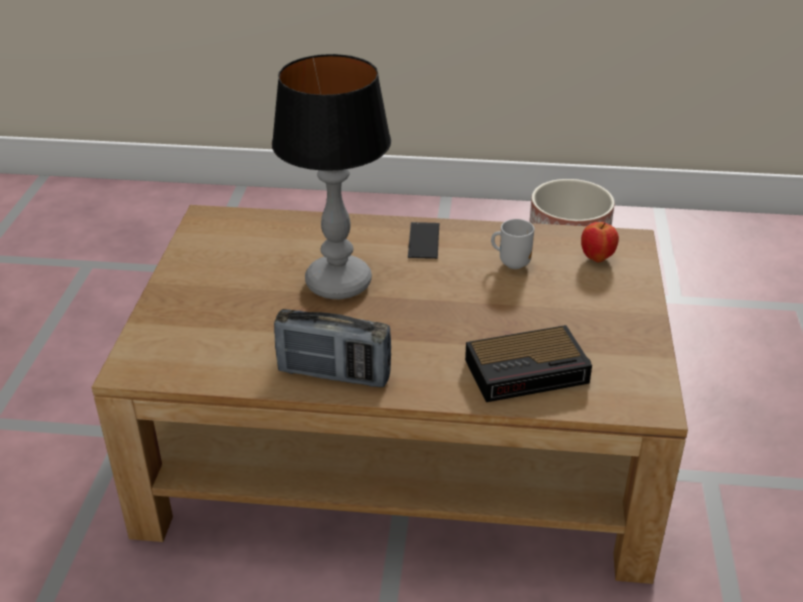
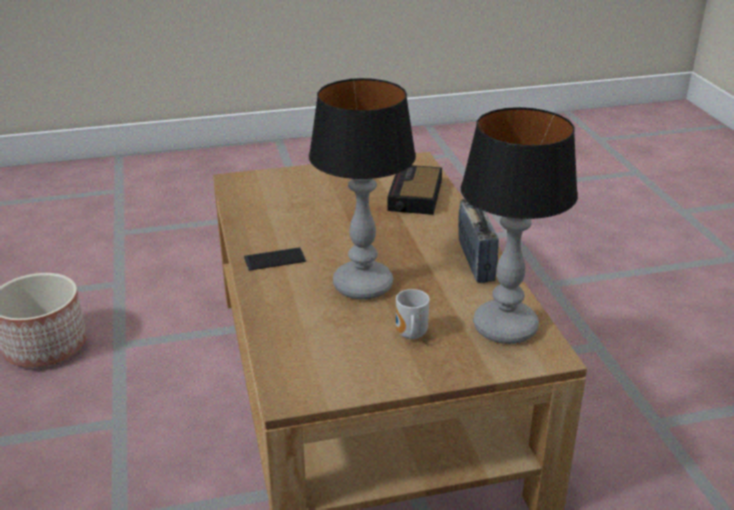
camera: 110 degrees left, 5 degrees down
(194, 354) = (506, 328): none -> table lamp
(512, 263) = (289, 218): mug -> mug (410, 336)
(529, 371) = (415, 196): alarm clock -> alarm clock turned 135 degrees counterclockwise
(597, 258) = (265, 189): apple -> none

